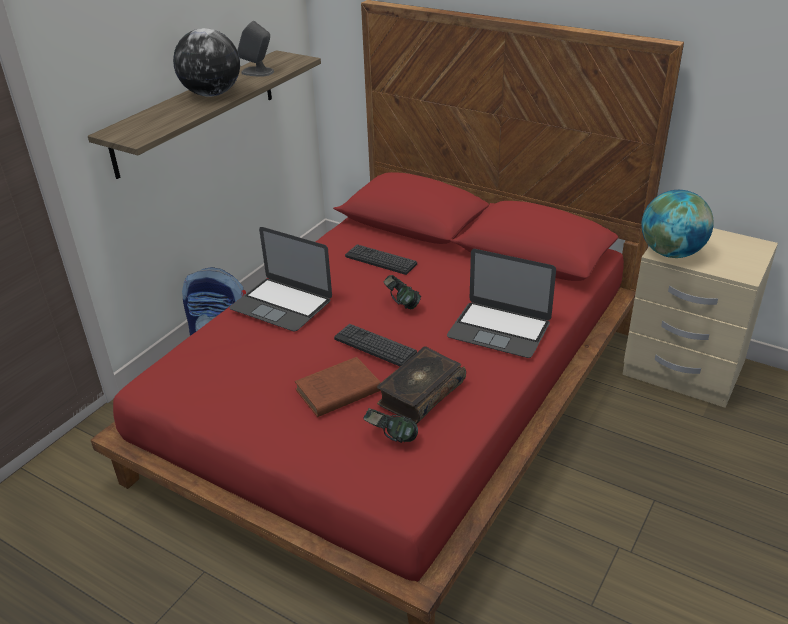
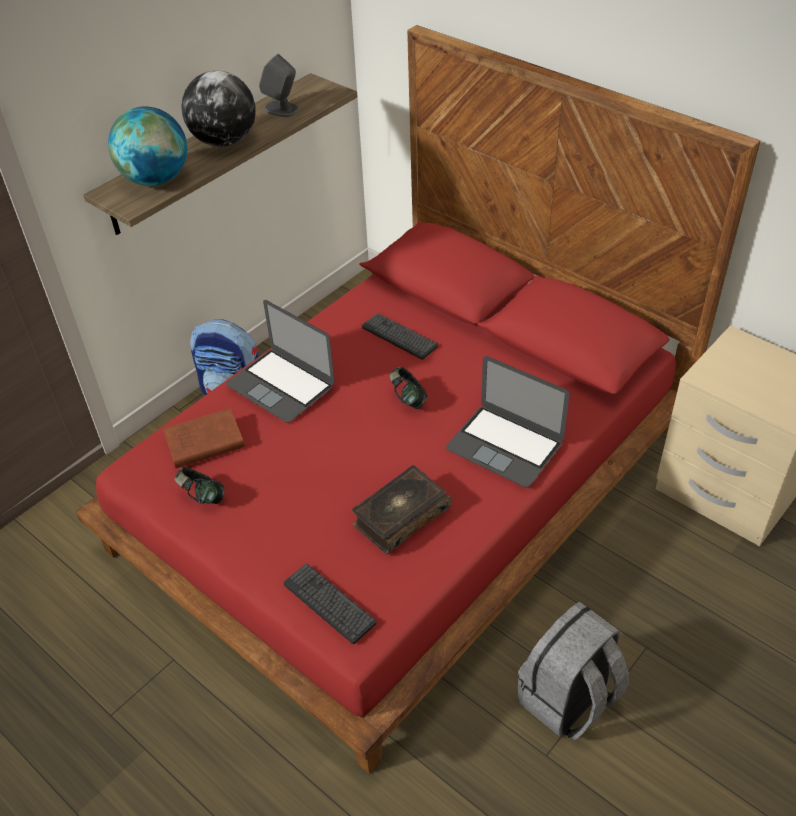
camera: 10 degrees right, 10 degrees up
(336, 391) = (315, 503): brown book -> brown book (202, 443)
(375, 346) = (366, 451): keyboard -> keyboard (329, 603)
(390, 438) = (358, 567): headphones -> headphones (202, 497)
(597, 554) = (568, 700): none -> grey backpack
(671, 253) = (716, 377): globe -> globe (156, 180)

